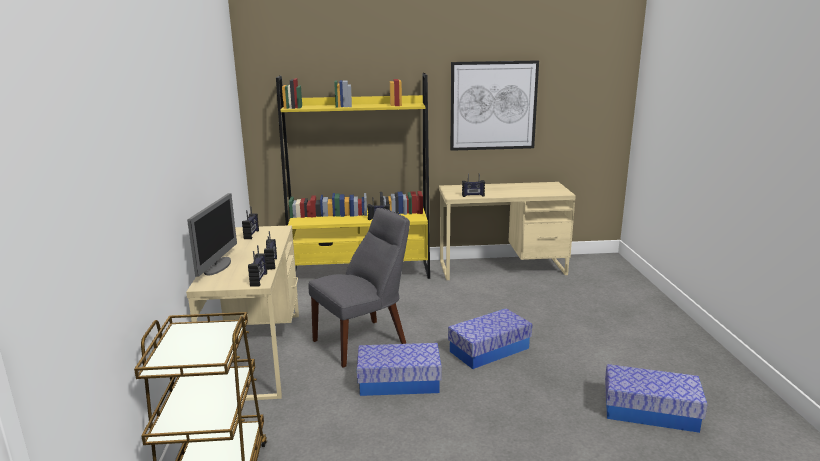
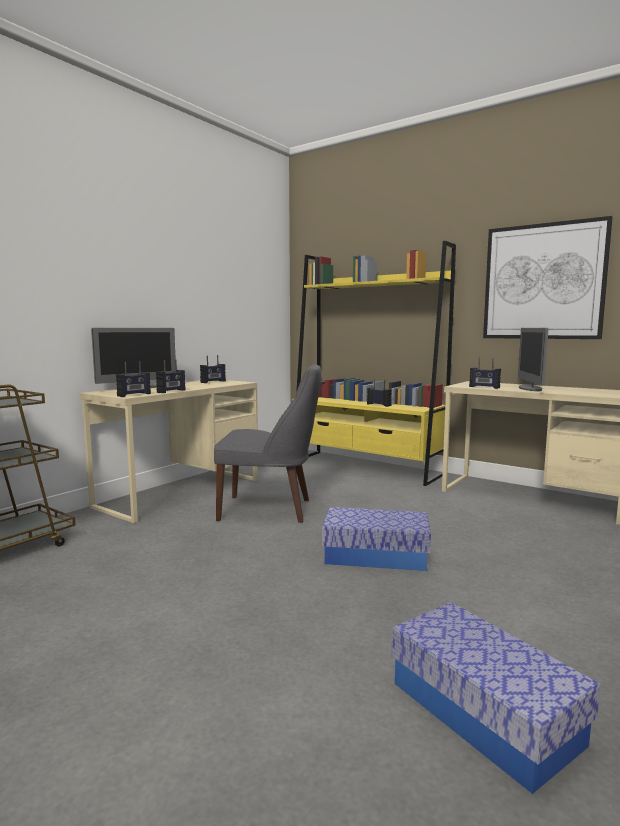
camera: 40 degrees right, 10 degrees down
(399, 382) = (236, 547): storage box -> none
(501, 191) = (530, 388): none -> monitor

